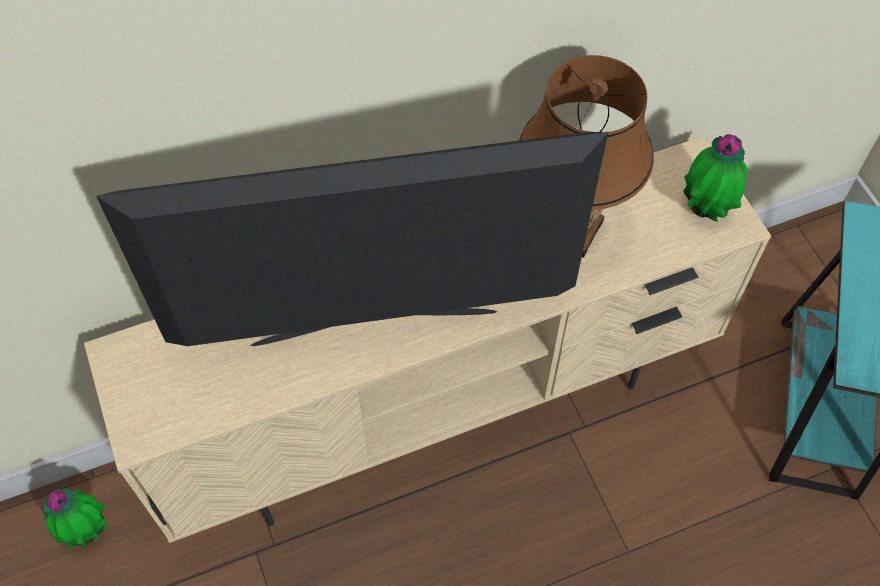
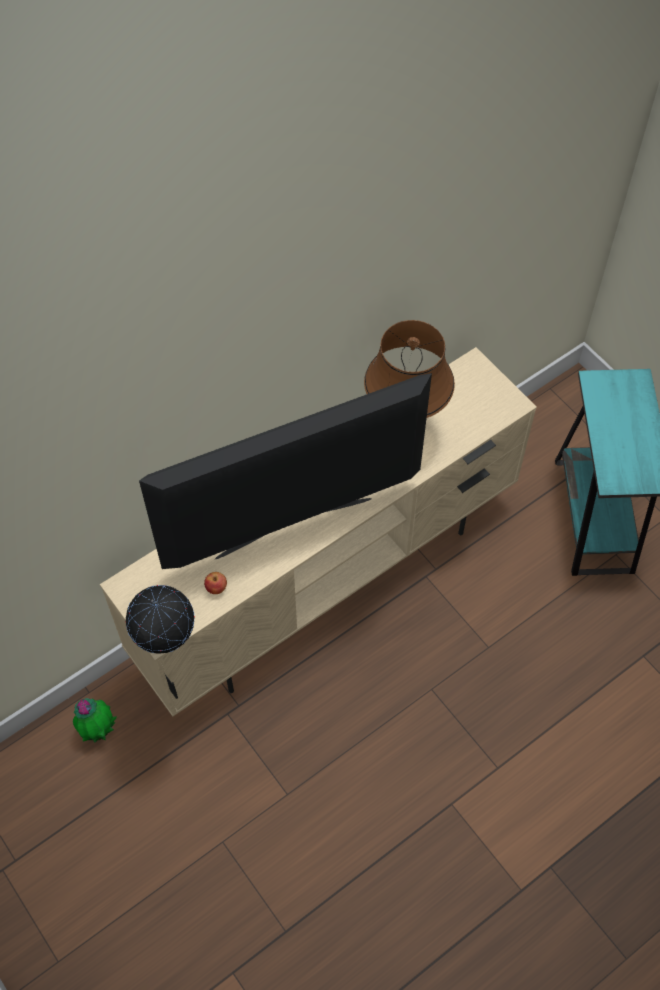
camera: 15 degrees left, 0 degrees up
(143, 440) = (165, 636): none -> globe
(238, 387) = (216, 588): none -> apple
(706, 210) = (490, 398): potted plant -> none

